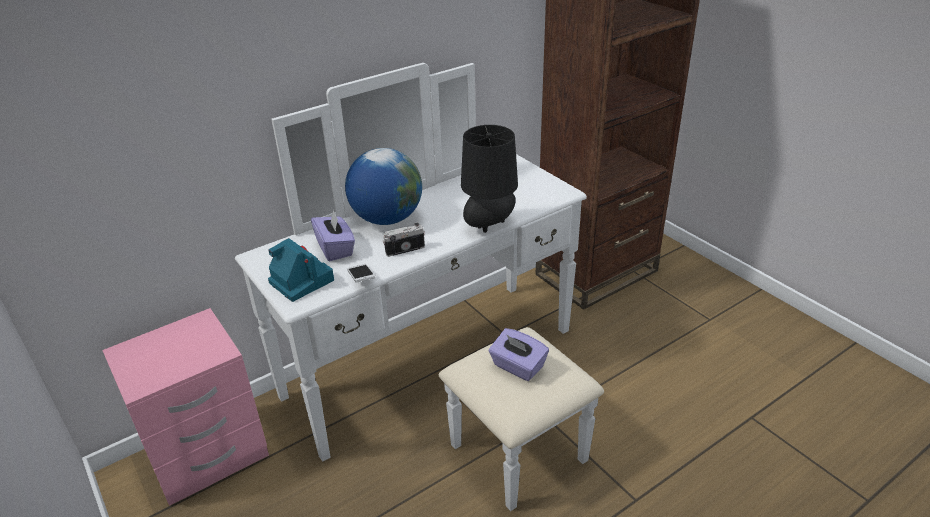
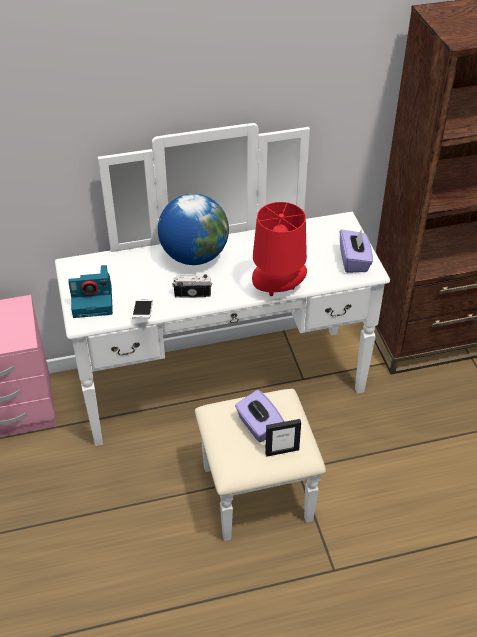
camera: 20 degrees right, 10 degrees up
(300, 281) = (94, 301): camera -> camera turned 105 degrees clockwise
(335, 248) = (136, 276): purple tissue box -> purple tissue box (354, 261)
(489, 227) = (278, 291): black table lamp -> red table lamp
(555, 382) = (282, 451): none -> picture frame

